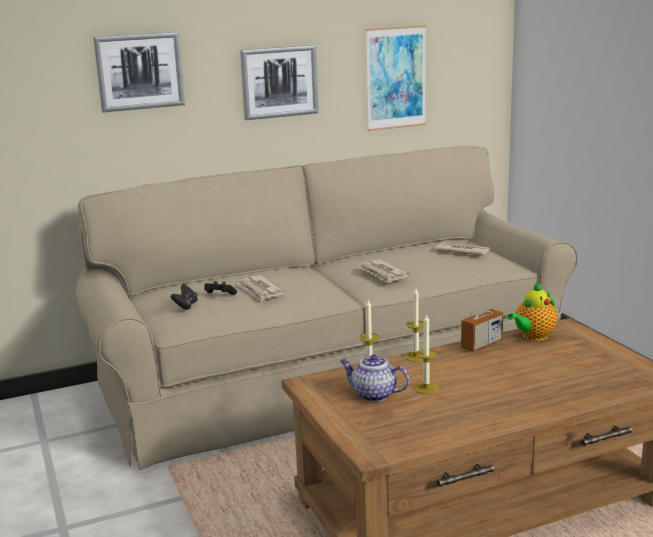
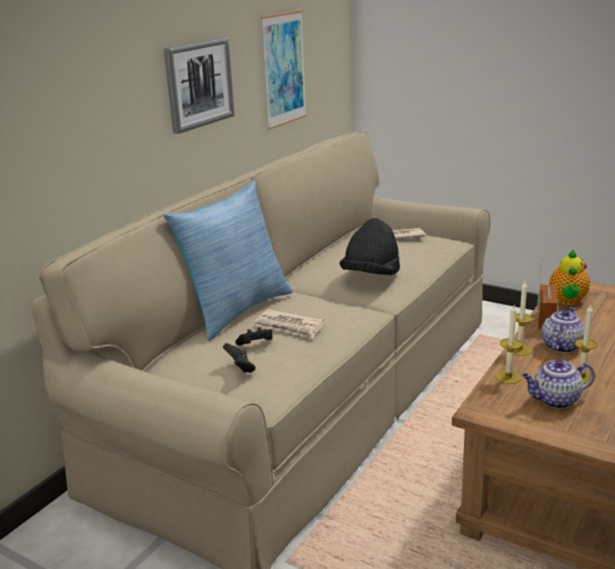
camera: 35 degrees left, 5 degrees up
(139, 71) = (70, 86): picture -> none
(247, 272) = (235, 310): none -> pillow
(383, 274) = (371, 276): newspaper -> black hat
(456, 364) = (561, 346): none -> teapot

